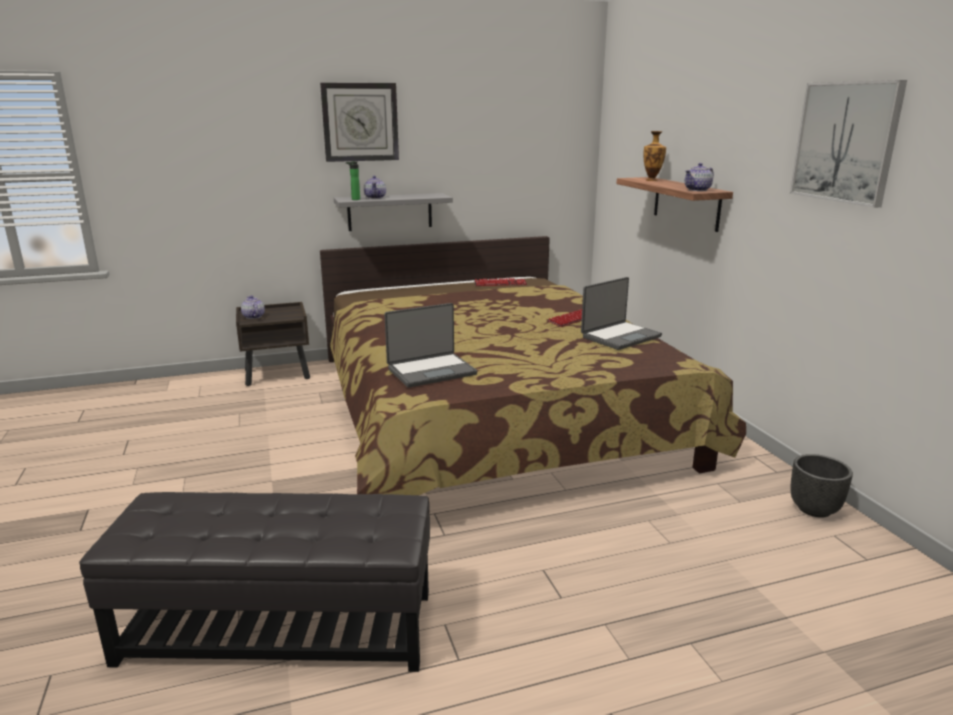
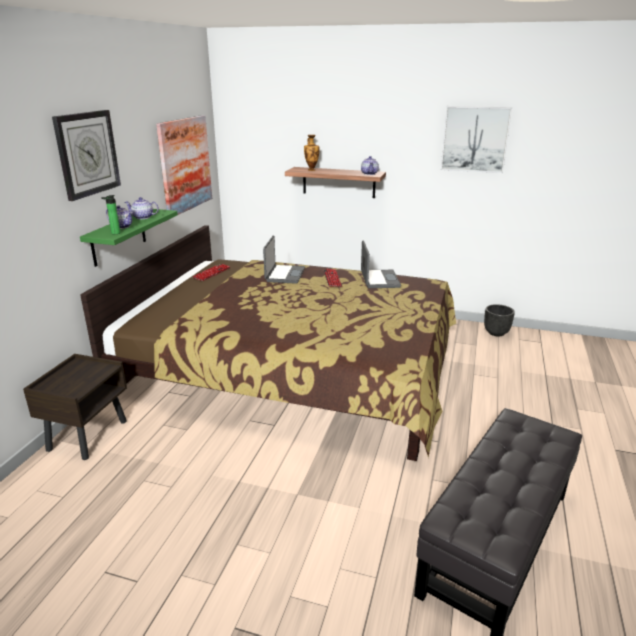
camera: 55 degrees left, 5 degrees up
(253, 317) = (66, 387): teapot -> teapot (143, 217)
(390, 212) = (118, 237): grey shelf -> green shelf
(431, 371) = (371, 345): laptop -> laptop (284, 275)
(524, 158) = (185, 164): none -> picture

